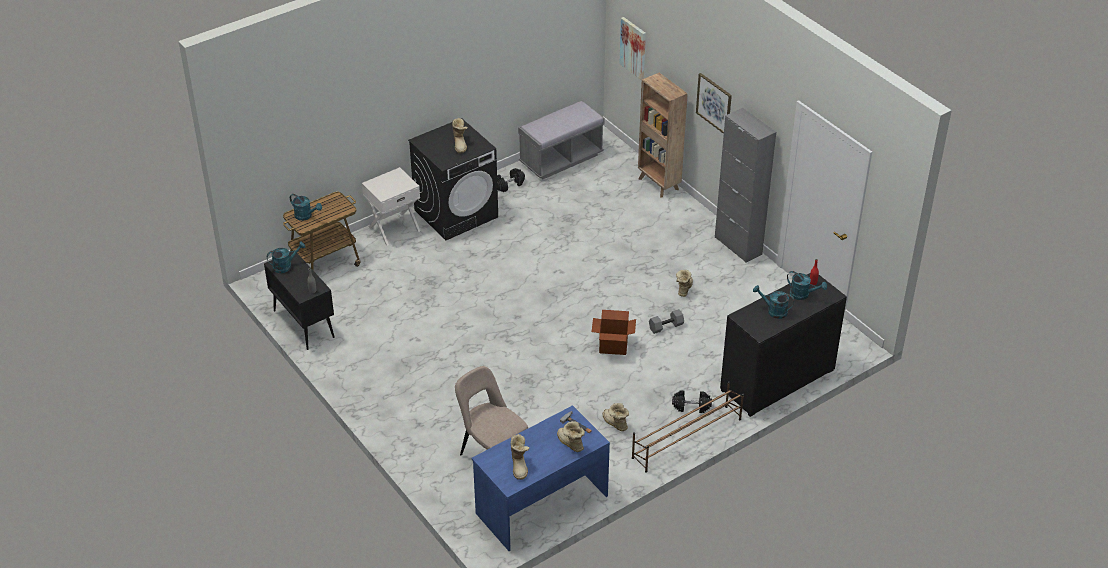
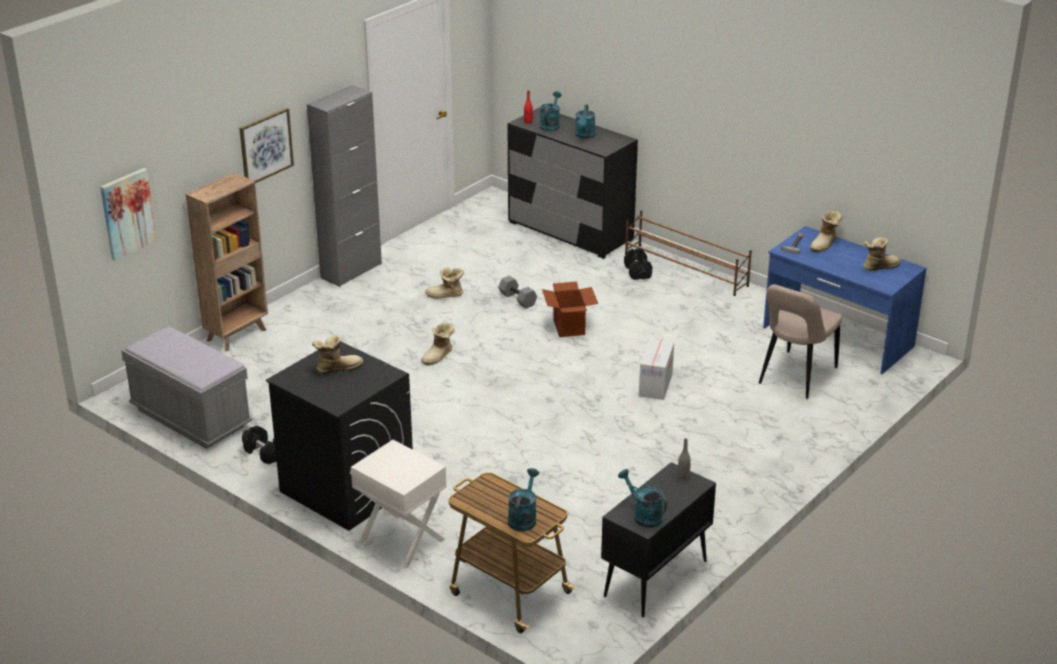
camera: 105 degrees left, 10 degrees down
(514, 375) = (655, 385): none -> cardboard box
(615, 424) = (692, 311): boot -> boot (439, 356)

